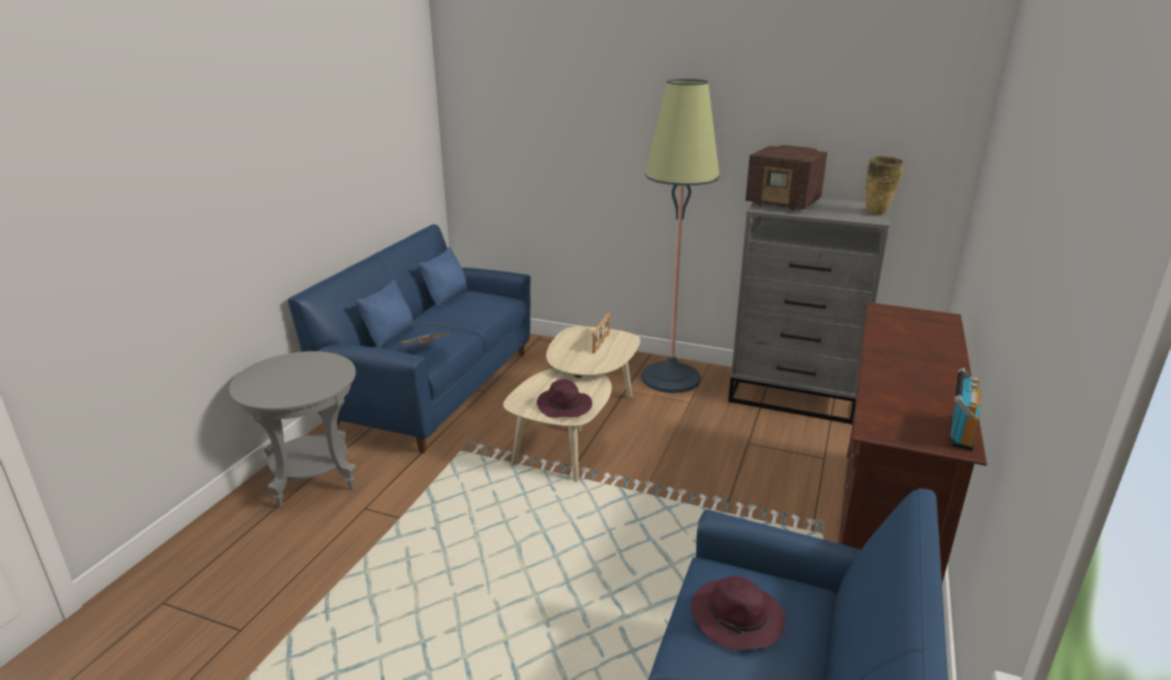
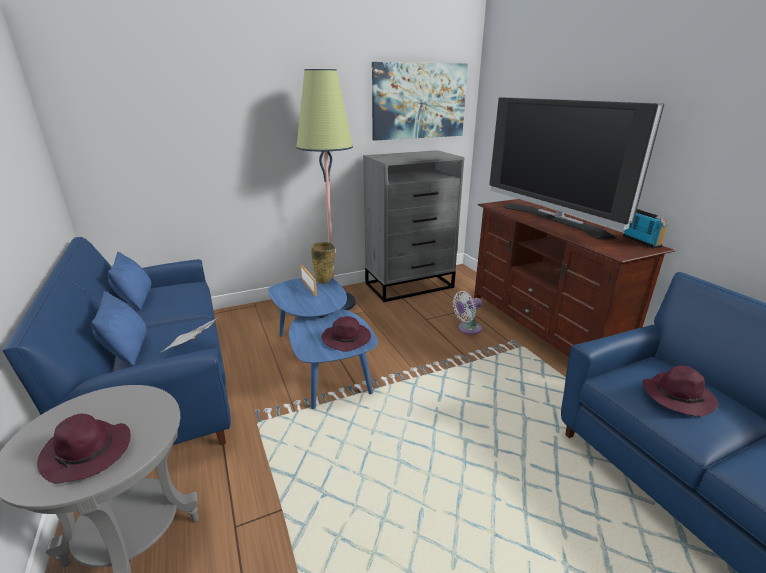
camera: 45 degrees left, 0 degrees up
(279, 385) = (88, 453): none -> purple hat
(577, 429) = (322, 360): beige coffee table -> blue coffee table
(783, 478) = (467, 329): none -> white fan
(784, 203) = (392, 157): radio -> none
(867, 126) = (419, 101): none -> picture
(877, 213) = (445, 154): beige vase -> beige vase (324, 282)
(914, 359) = (554, 220): none -> television

